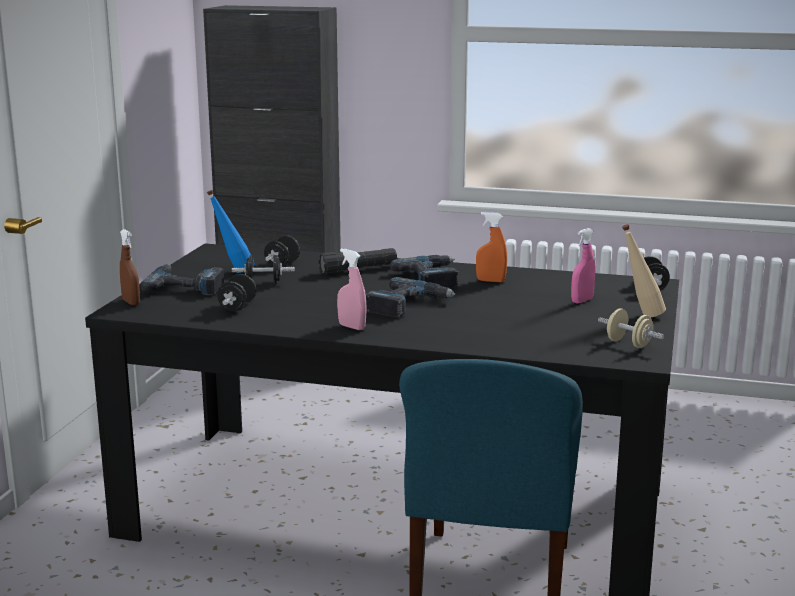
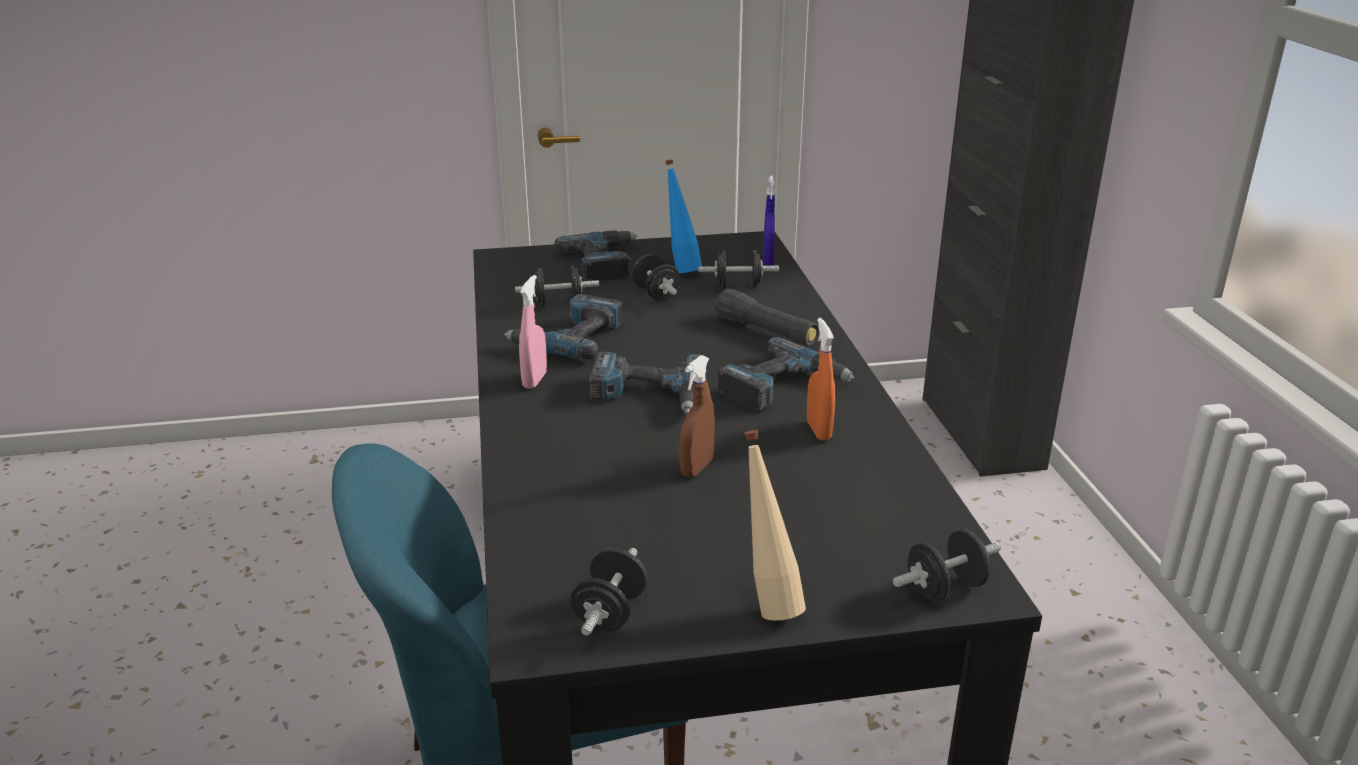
camera: 65 degrees right, 10 degrees up
(131, 302) = (531, 254): brown spray bottle -> brown spray bottle (696, 468)
(254, 252) = (768, 261): none -> blue spray bottle
(299, 311) = (569, 337): none -> power drill
(582, 301) = (797, 528): pink spray bottle -> none
(628, 344) = (610, 613): beige dumbbell -> black dumbbell

